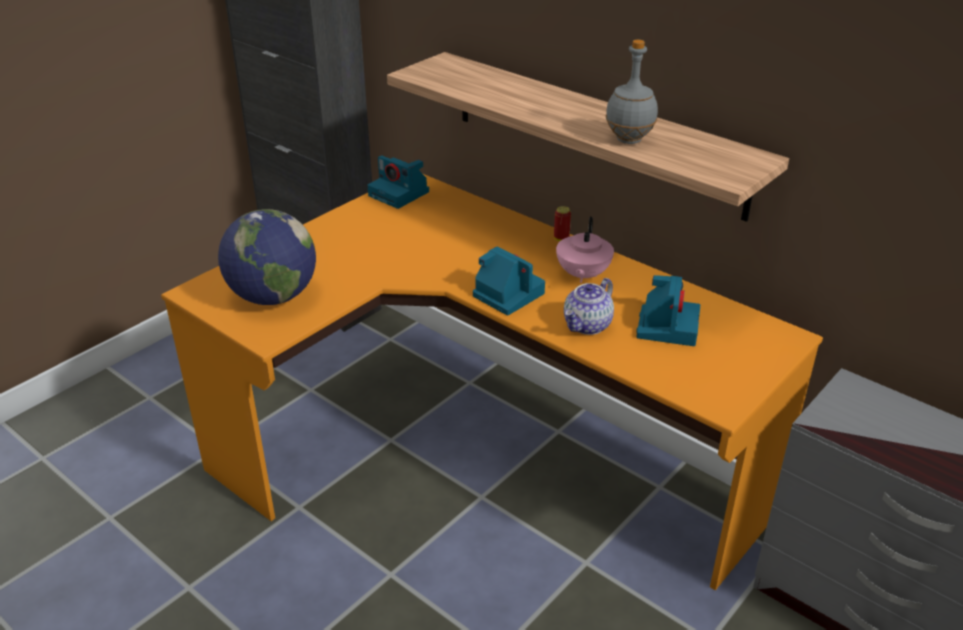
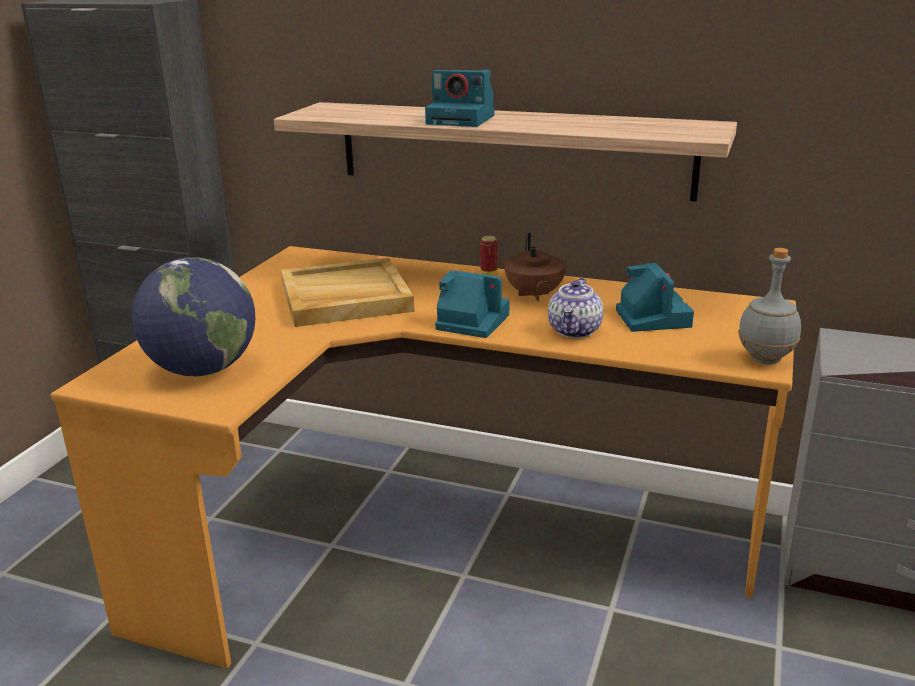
camera: 20 degrees left, 10 degrees down
(400, 194) = (290, 265): camera -> camera (462, 119)
(421, 243) = (344, 298): none -> beige tray
(582, 275) = (534, 295): pink teapot -> brown teapot
(629, 139) = (578, 127): grey bottle -> grey bottle (764, 359)

